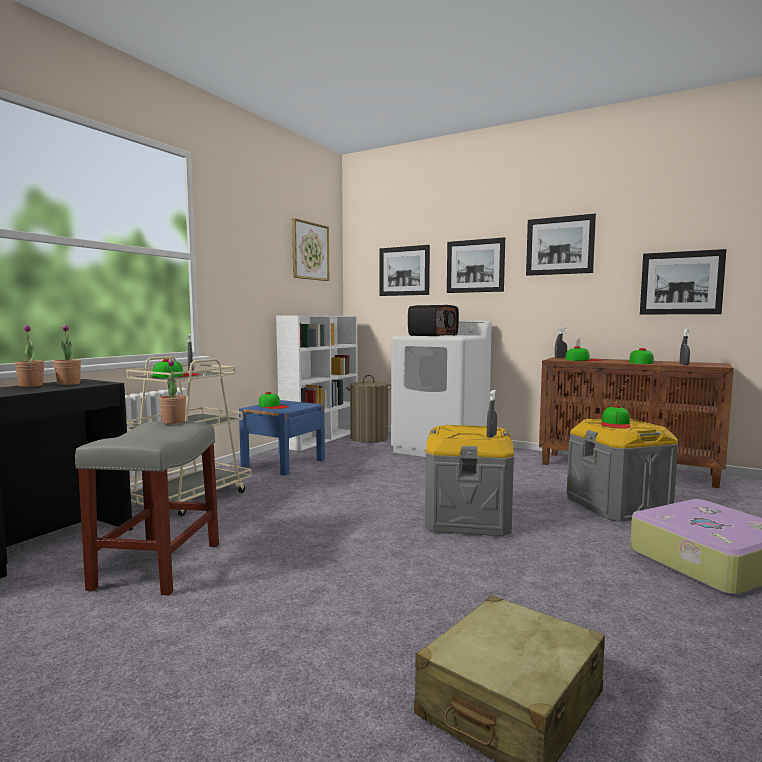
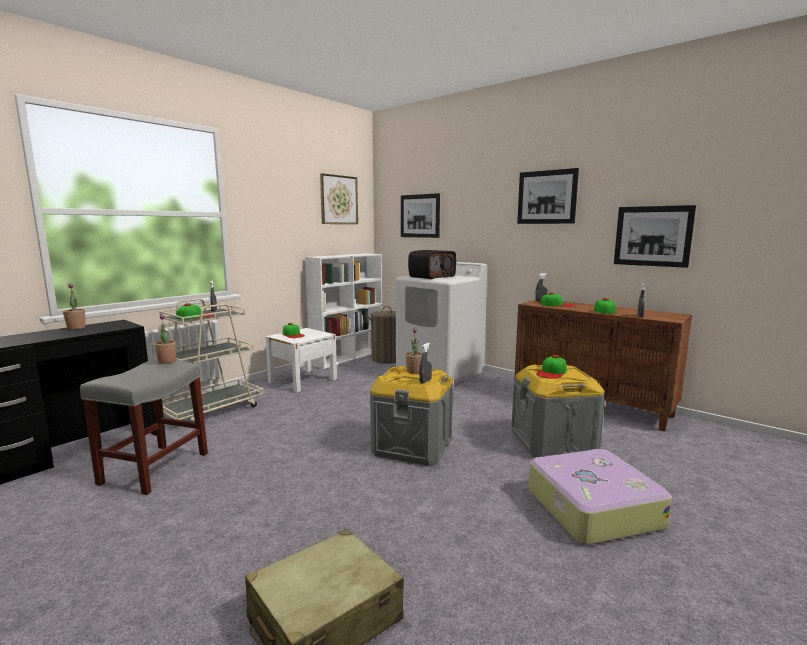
camera: 10 degrees right, 5 degrees up
(68, 384) = (104, 326): potted plant -> potted plant (414, 371)
(283, 463) = (303, 380): blue nightstand -> white nightstand
(475, 266) = (476, 213): picture -> none

